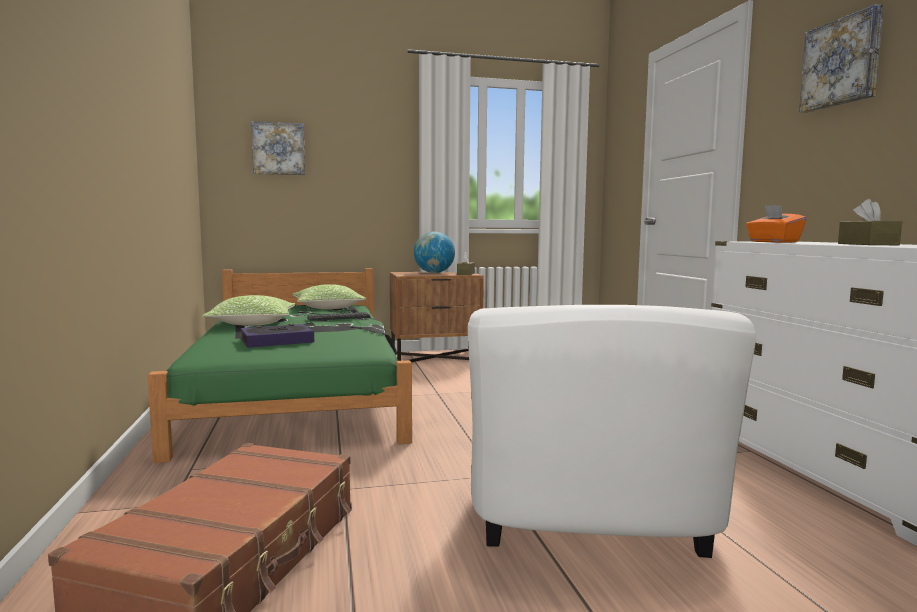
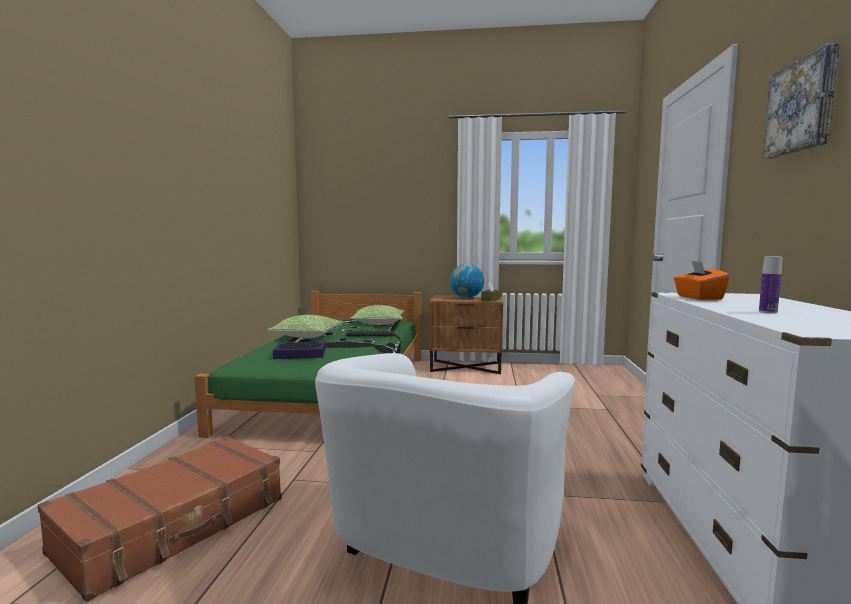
camera: 20 degrees right, 0 degrees up
(278, 149) = (352, 200): picture -> none
(867, 244) = (768, 312): brown tissue box -> bottle

